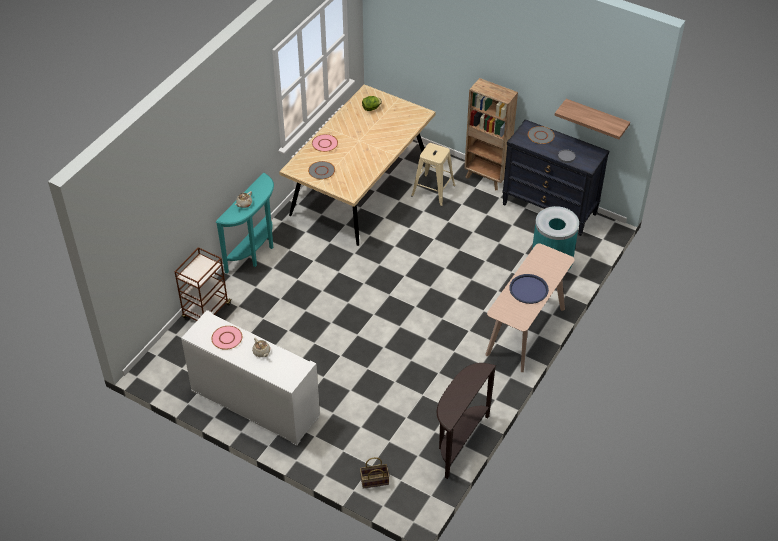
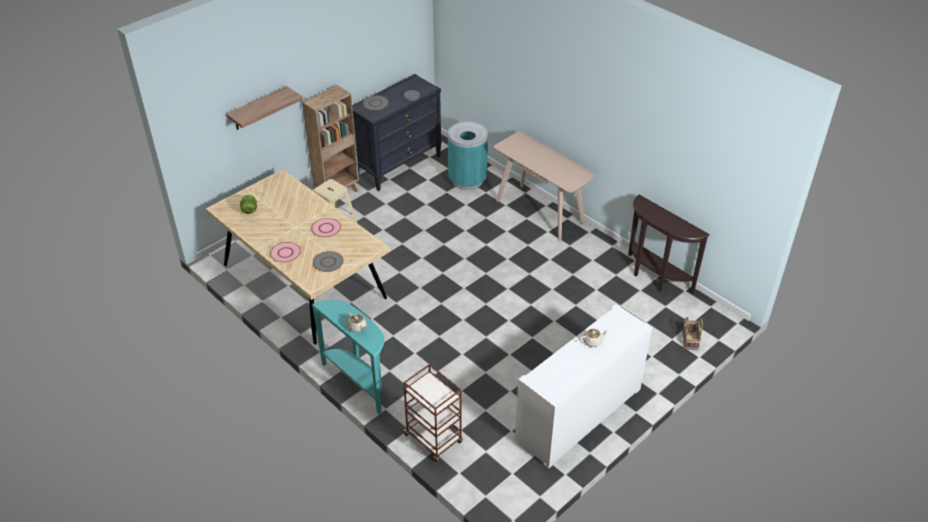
camera: 75 degrees left, 5 degrees down
(227, 338) = (565, 366): pink plate -> pink plate (326, 228)
(528, 289) = (548, 163): blue tray -> none
(596, 118) = (399, 53): shelf -> shelf (258, 109)

